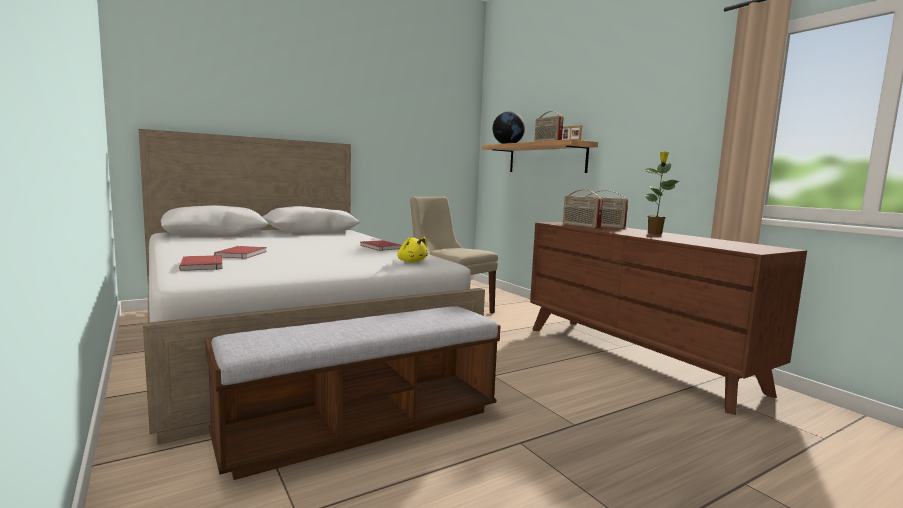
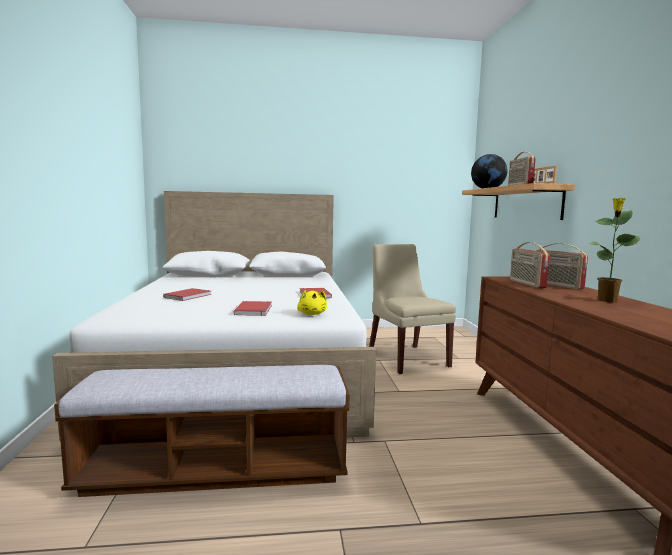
camera: 25 degrees right, 0 degrees up
(204, 265) = (141, 305): red book -> red book (255, 310)

